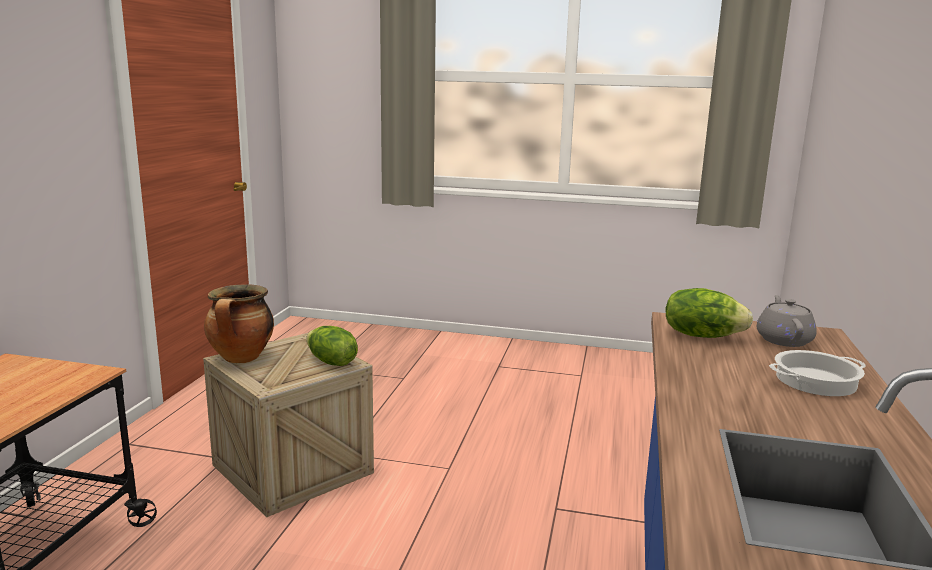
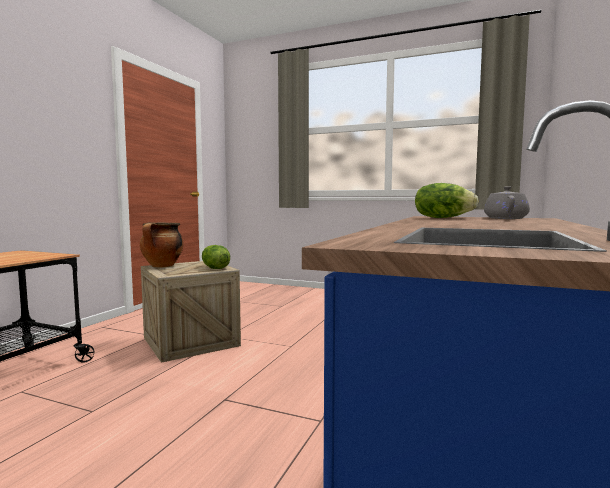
camera: 10 degrees right, 10 degrees down
(815, 380) = (519, 222): cooking pot -> none

